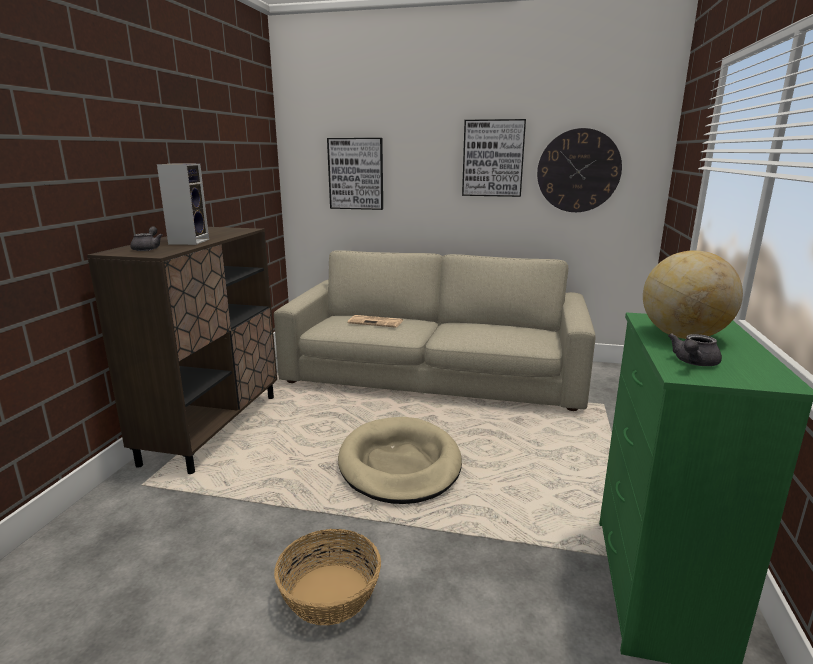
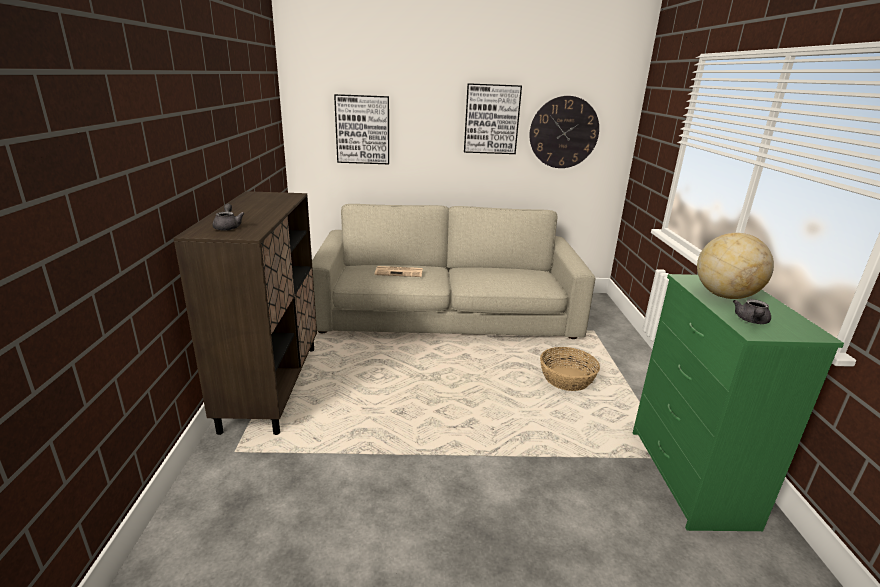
camera: 15 degrees left, 5 degrees up
(189, 241) = (256, 214): speaker -> none
(330, 594) = (460, 524): basket -> basket (567, 379)
(399, 464) = (459, 402): beige dog bed -> none

